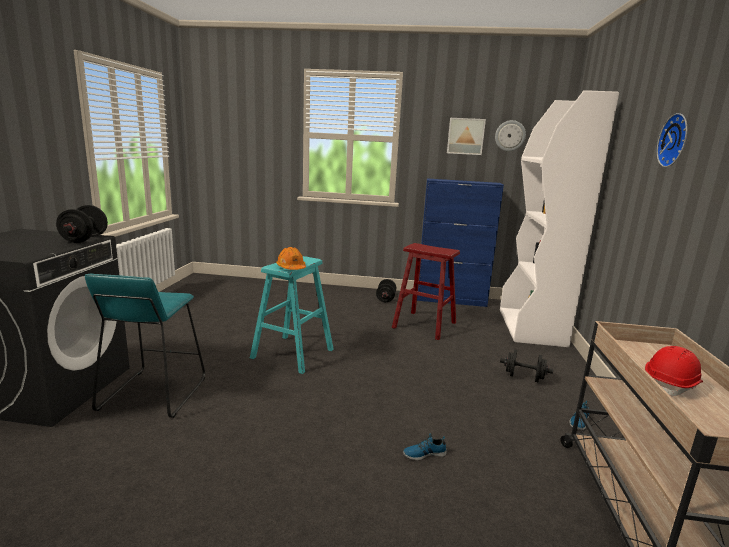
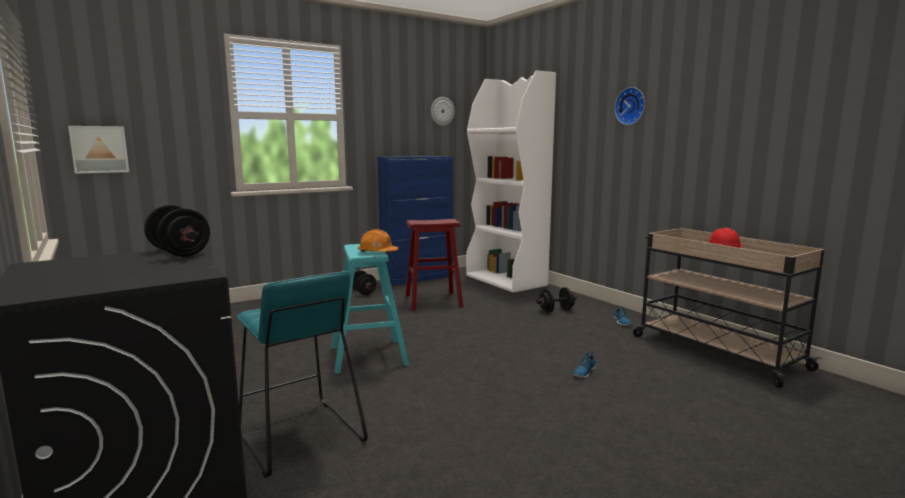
camera: 40 degrees left, 5 degrees down
(465, 136) = (406, 112): picture -> picture (99, 149)

